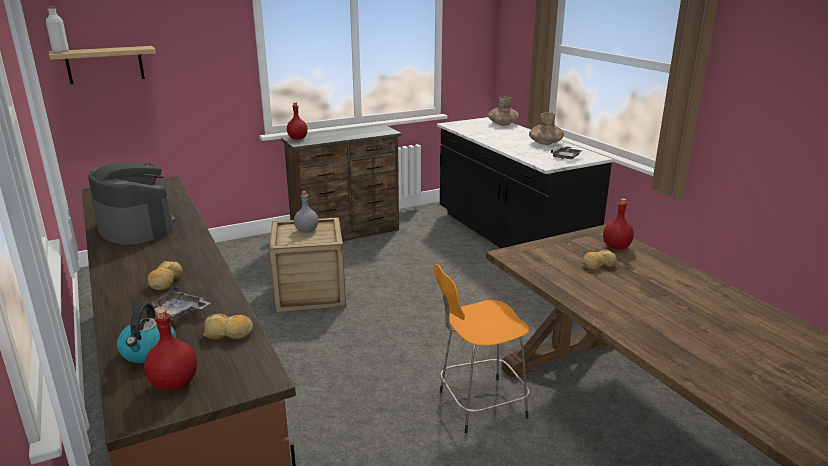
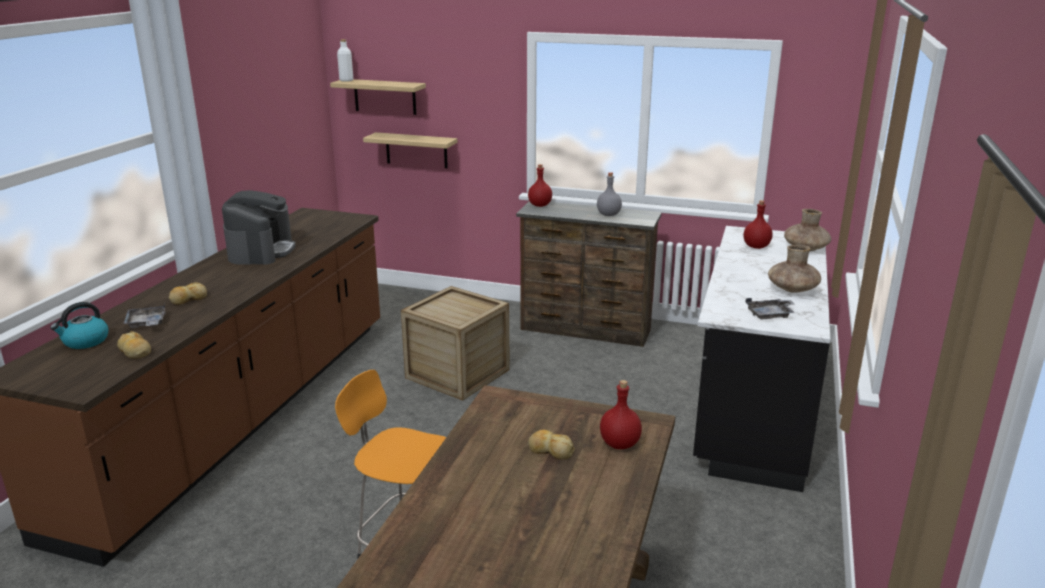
camera: 45 degrees right, 0 degrees up
(148, 114) = (416, 150): none -> shelf
(173, 384) = (51, 367): red bottle -> red bottle (756, 247)
(306, 230) = (461, 305): grey bottle -> grey bottle (608, 214)

